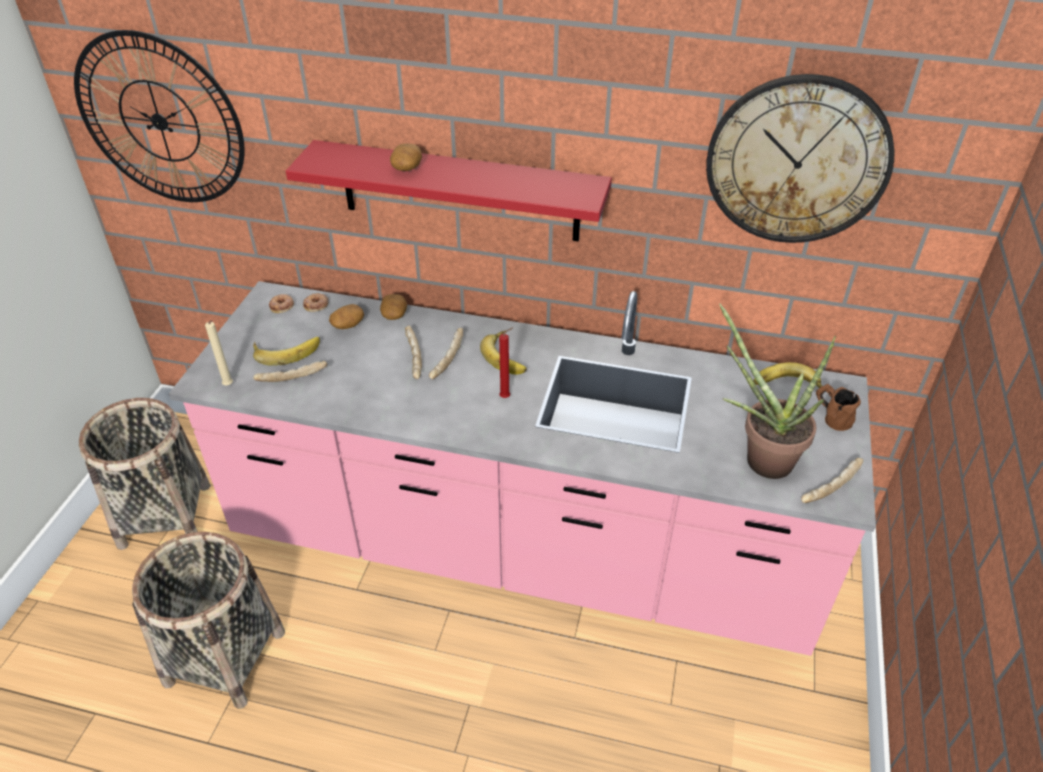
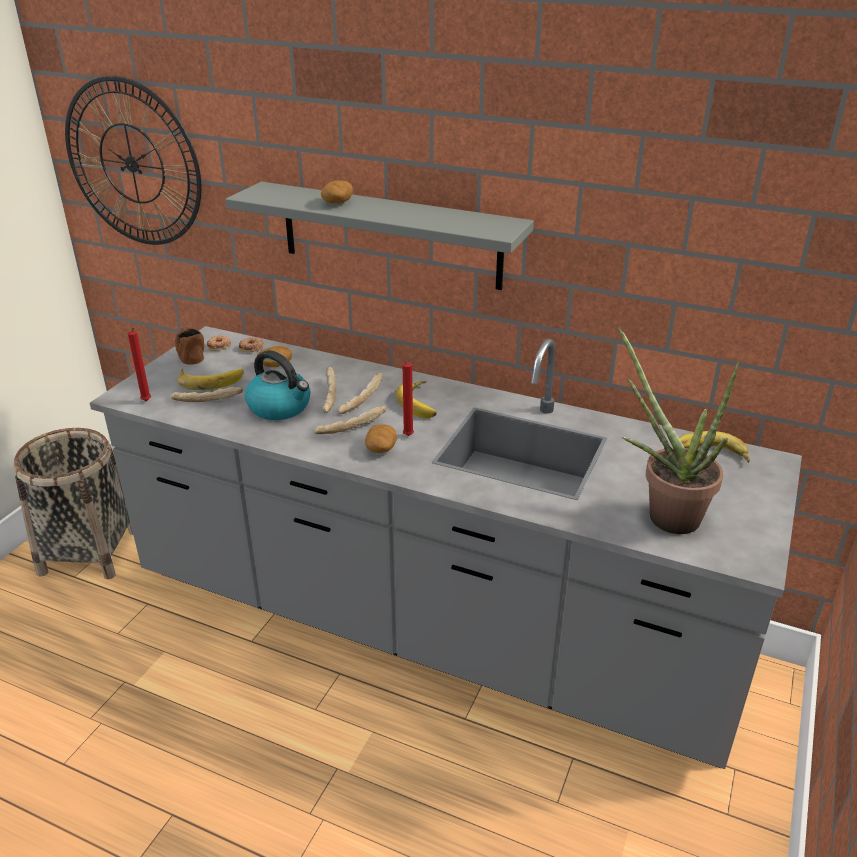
camera: 10 degrees right, 10 degrees down
(225, 657) = (106, 685): basket -> none
(229, 386) = (147, 402): beige candle -> red candle
(369, 377) = (280, 407): none -> kettle
(394, 315) = (322, 361): potato -> potato (381, 448)
(459, 191) = (390, 235): red shelf -> grey shelf
(521, 548) = (428, 624): pink counter -> grey counter
(797, 161) = (719, 203): wall clock -> none
(829, 486) = (738, 547): bread -> bread (350, 426)
(830, 417) = (753, 486): brown mug -> brown mug (190, 356)

